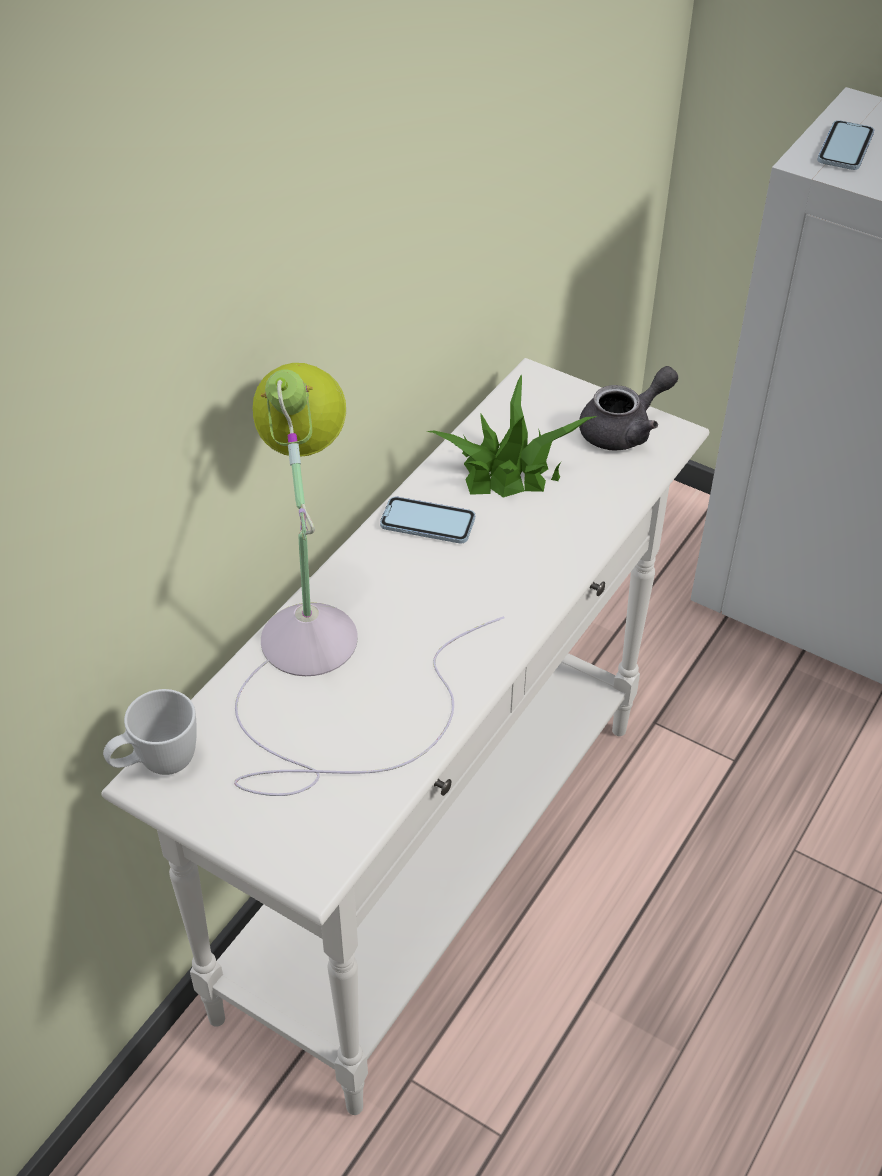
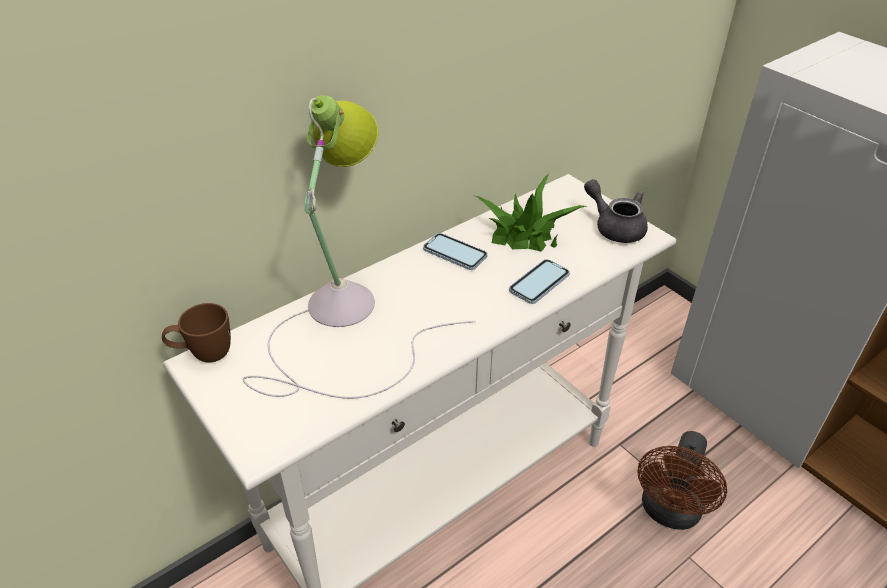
camera: 20 degrees right, 5 degrees down
(156, 765) = (203, 355): white mug -> brown mug
(624, 429) = (615, 227): grey teapot -> grey teapot turned 120 degrees counterclockwise
(751, 798) = (669, 512): none -> brown fan
(845, 148) = (823, 62): phone -> phone (539, 283)

